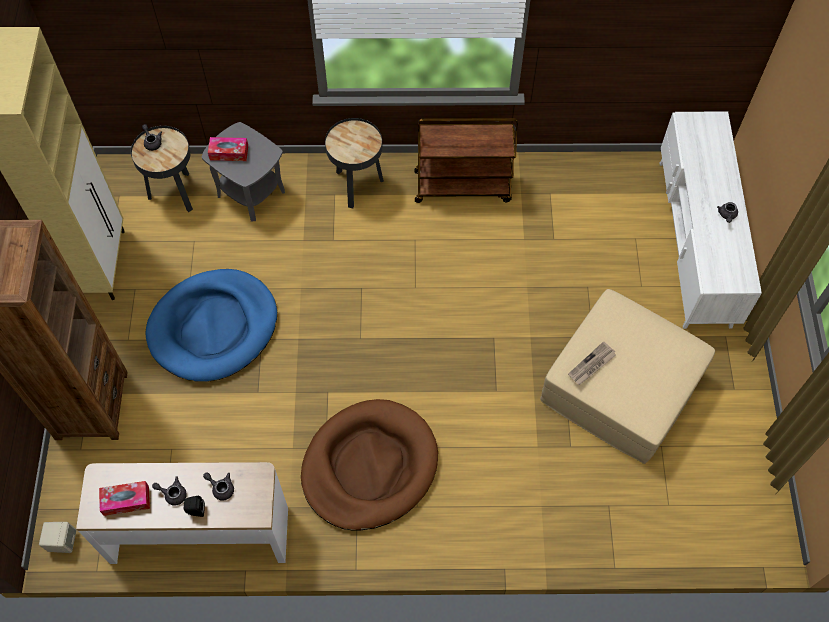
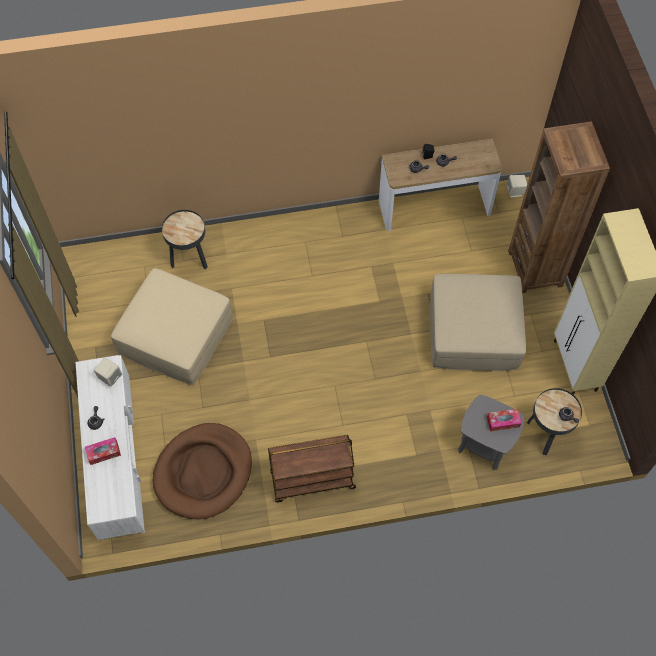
camera: 170 degrees right, 0 degrees up
(126, 500) = (470, 155): tissue box -> tissue box (103, 453)
(213, 327) = (474, 332): blue dog bed -> beige ottoman
(357, 186) = (400, 466): black side table -> black side table (189, 258)
(369, 467) = (340, 259): brown dog bed -> brown dog bed (203, 472)
(592, 365) = (198, 305): newspaper -> none
(712, 265) = (110, 377): none -> beige speaker

